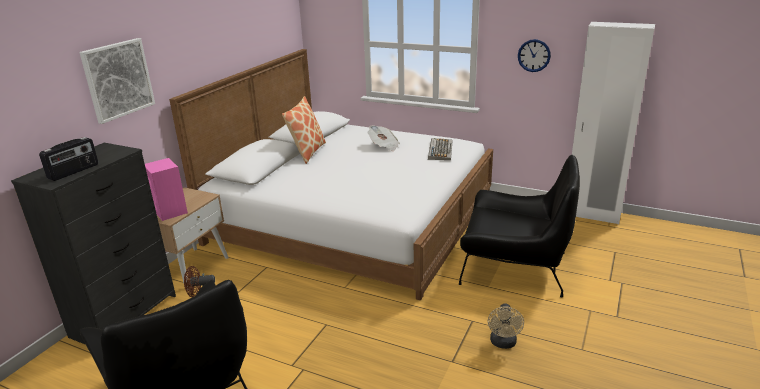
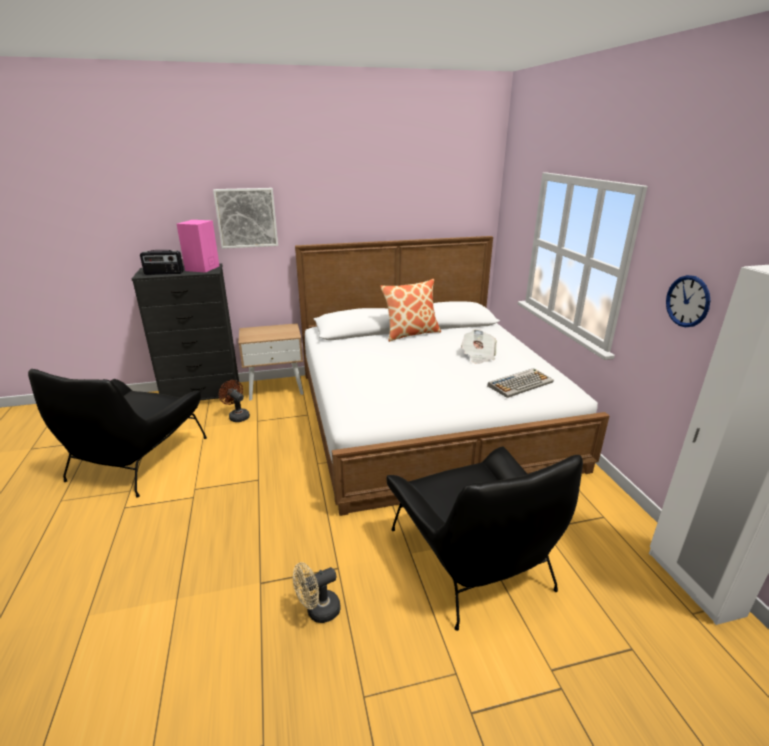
camera: 50 degrees right, 0 degrees up
(170, 212) = (257, 335): pink speaker -> pink speaker (202, 268)

